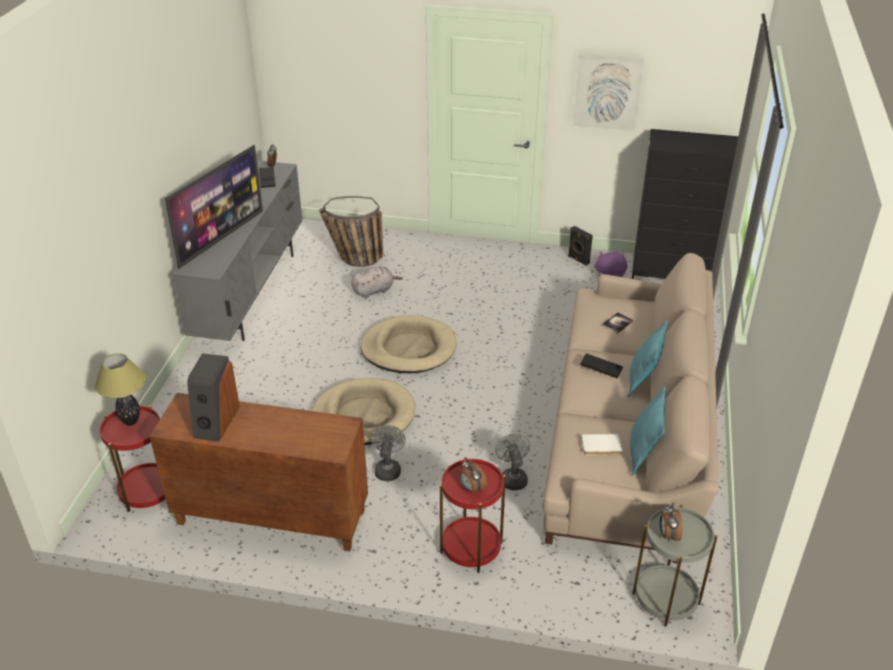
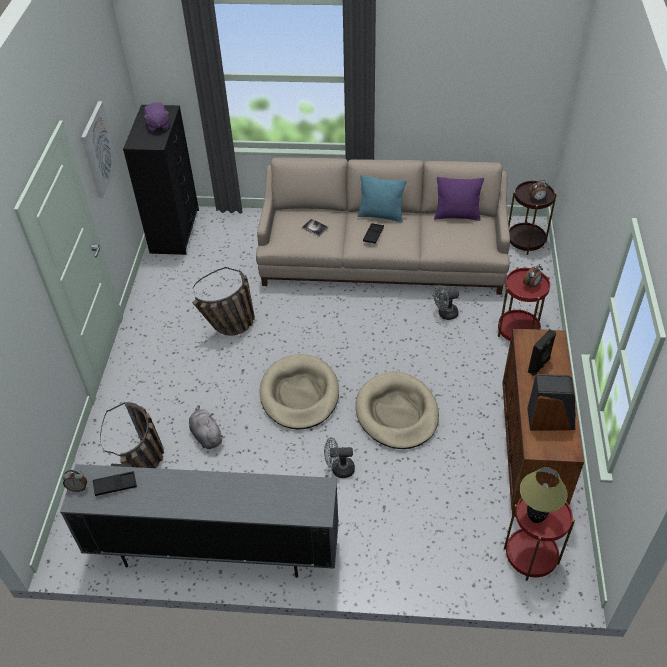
camera: 95 degrees left, 10 degrees up
(221, 238) = (255, 498): television -> none
(388, 468) = (455, 387): grey fan -> grey fan (339, 469)
(511, 306) = (229, 329): none -> basket
(578, 260) = (153, 288): black speaker -> black speaker (539, 366)
(601, 447) = (458, 234): white book -> none
(610, 273) = (176, 267): purple plush toy -> purple plush toy (158, 125)
(643, 452) = (457, 216): turquoise pillow -> purple pillow
(666, 598) = (525, 241): grey side table -> brown side table

